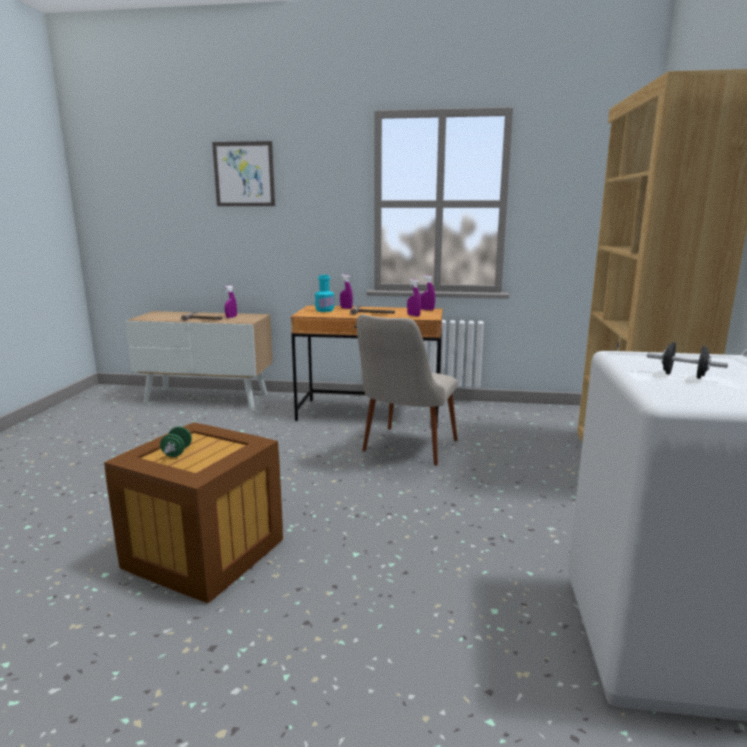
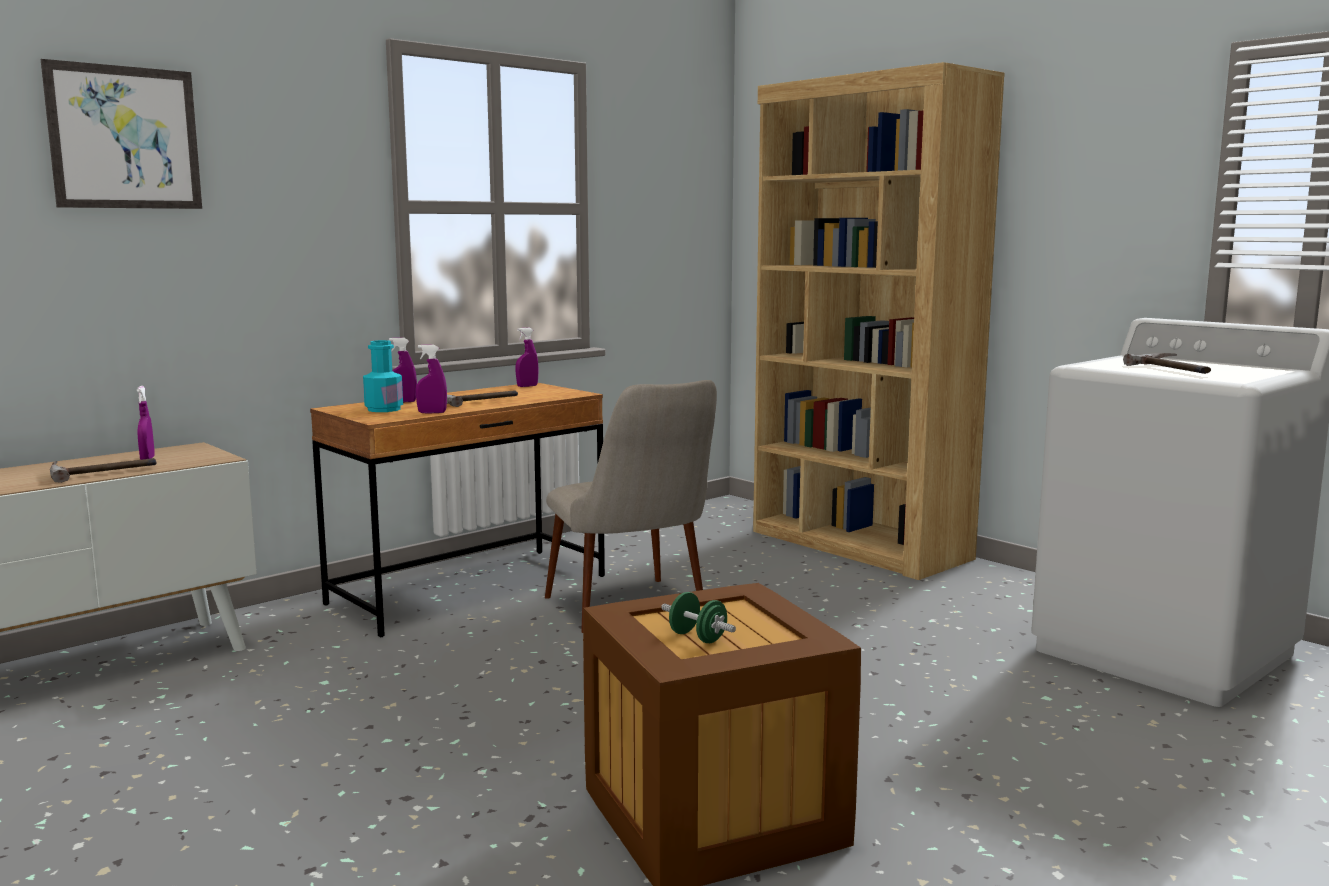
camera: 50 degrees left, 5 degrees down
(413, 315) = (545, 394): purple spray bottle -> purple spray bottle (432, 413)
(683, 376) = (1177, 370): black dumbbell -> hammer

